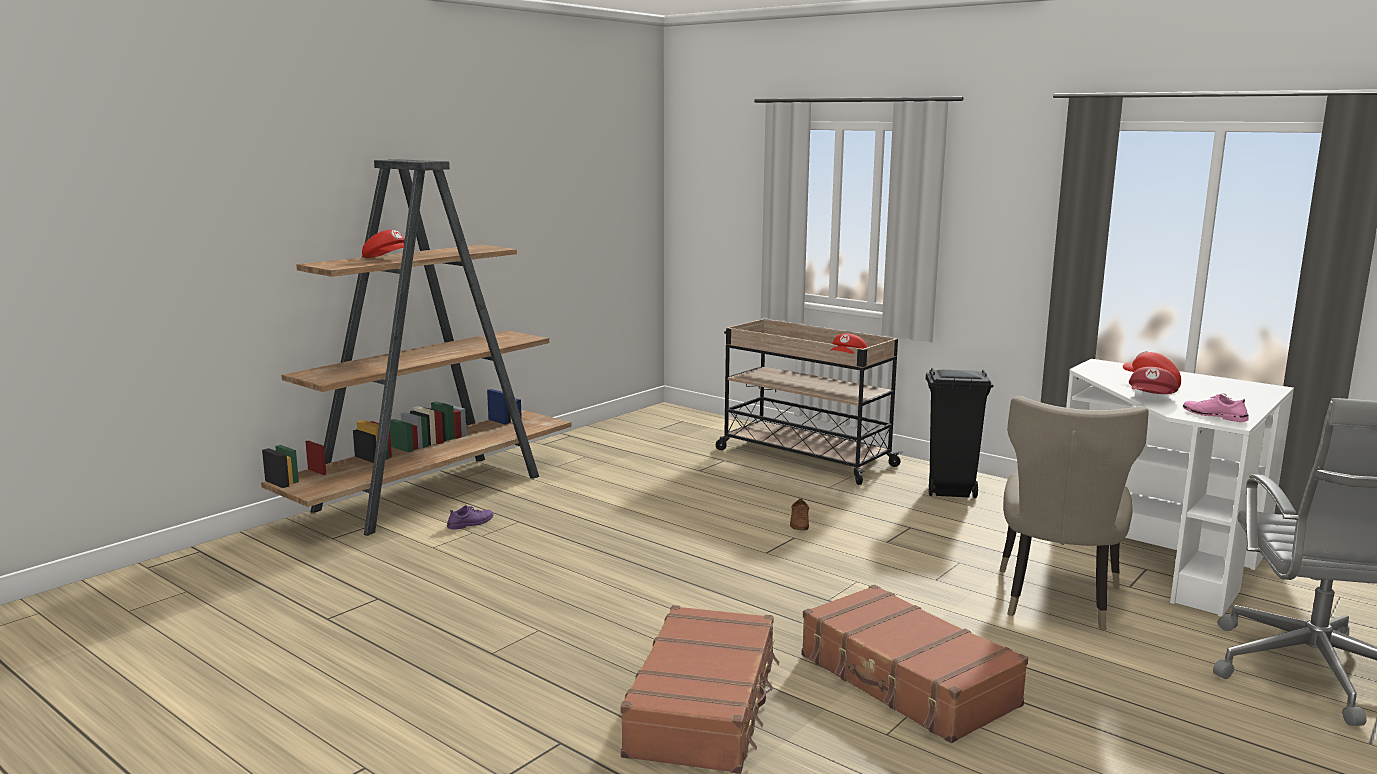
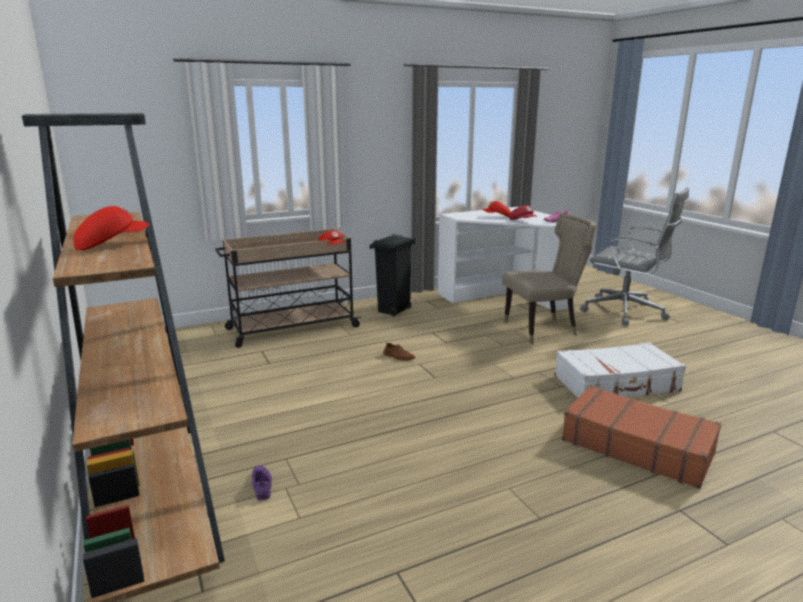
camera: 65 degrees left, 5 degrees up
(906, 681) = (617, 384): brown suitcase -> white suitcase
(1056, 602) = (543, 329): beige chair -> beige chair turned 60 degrees counterclockwise

